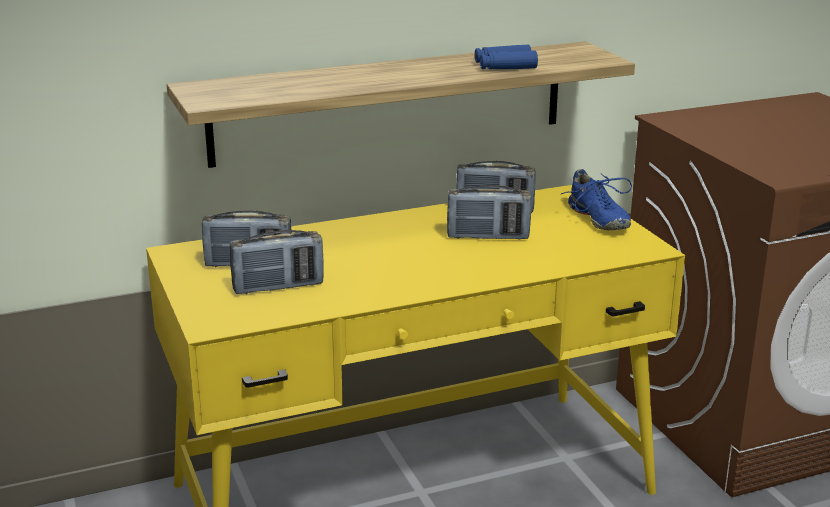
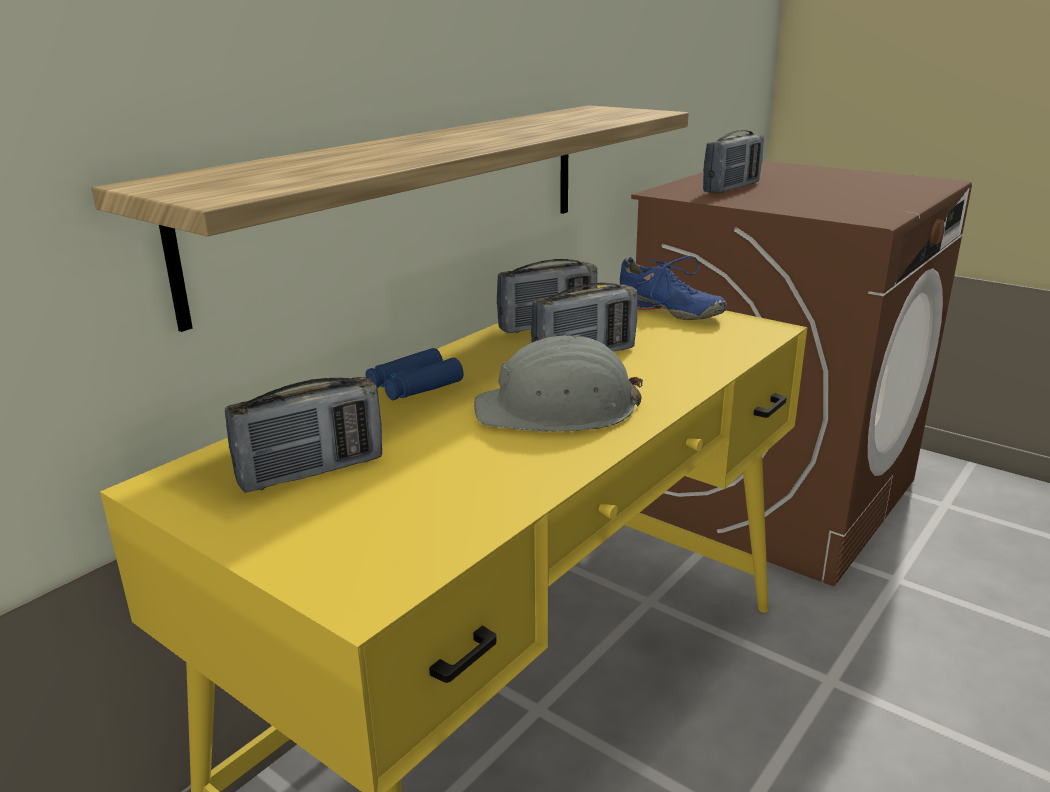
camera: 30 degrees left, 0 degrees up
(278, 287) = (399, 493): radio -> radio (731, 188)
(420, 266) = (557, 409): none -> grey hard hat
(505, 66) = (561, 125): blue binoculars -> blue binoculars (414, 385)

